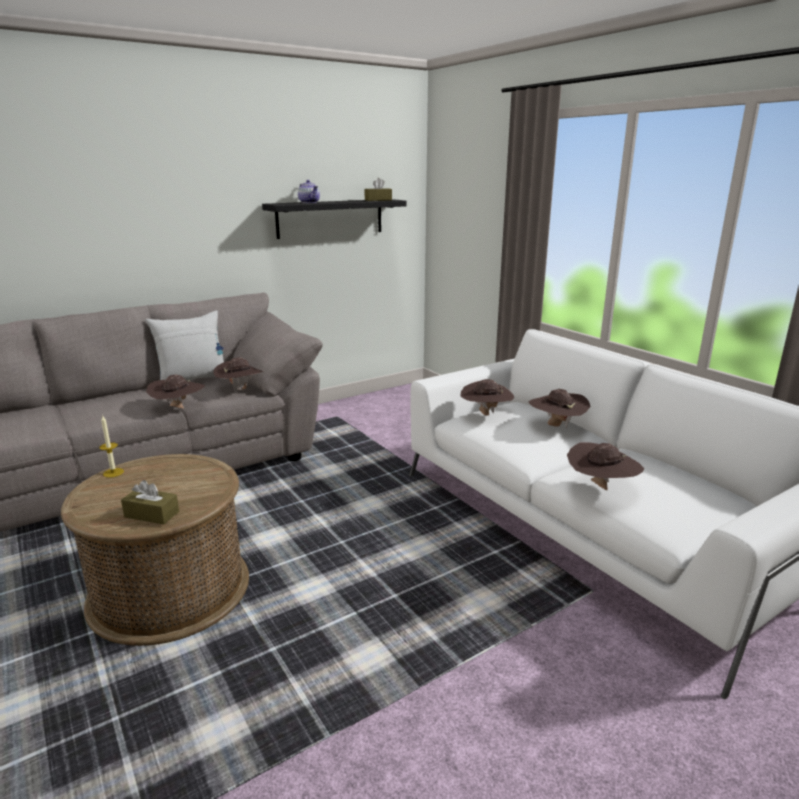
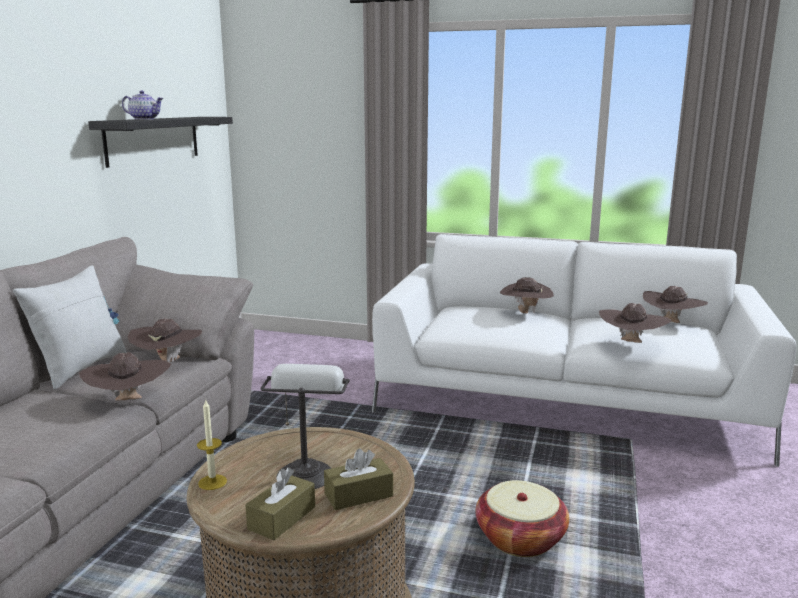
camera: 40 degrees left, 5 degrees down
(165, 486) = (306, 468): none -> table lamp
(357, 618) = (520, 538): none -> basket
(378, 200) = (202, 117): brown tissue box -> brown tissue box (282, 518)
(485, 415) = (458, 319): brown hat -> brown hat (671, 323)

